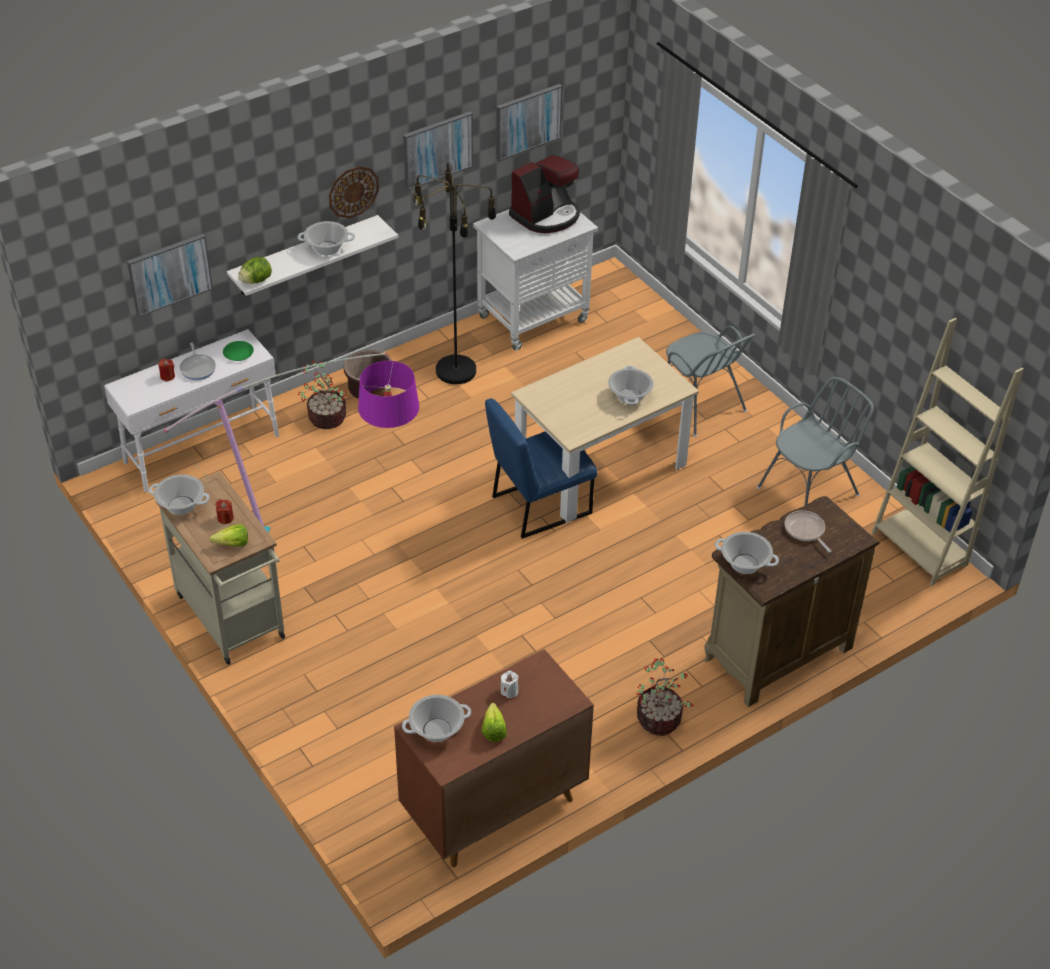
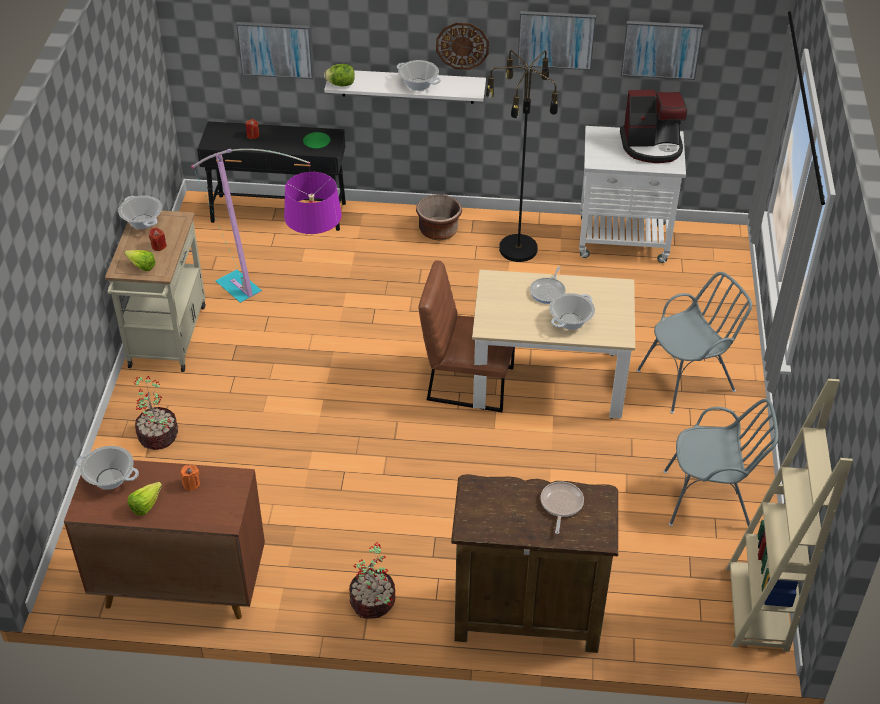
camera: 40 degrees right, 0 degrees up
(198, 368) = (279, 139): frying pan -> frying pan (548, 291)
(202, 450) = (278, 213): white console table -> black console table
(326, 417) = (385, 234): potted plant -> potted plant (157, 435)
(509, 691) = (191, 484): white candle -> orange candle
(538, 505) = (467, 382): blue chair -> brown chair
(700, 406) = (688, 378): grey chair -> grey chair turned 120 degrees counterclockwise
(745, 564) = (475, 499): cooking pot -> none

